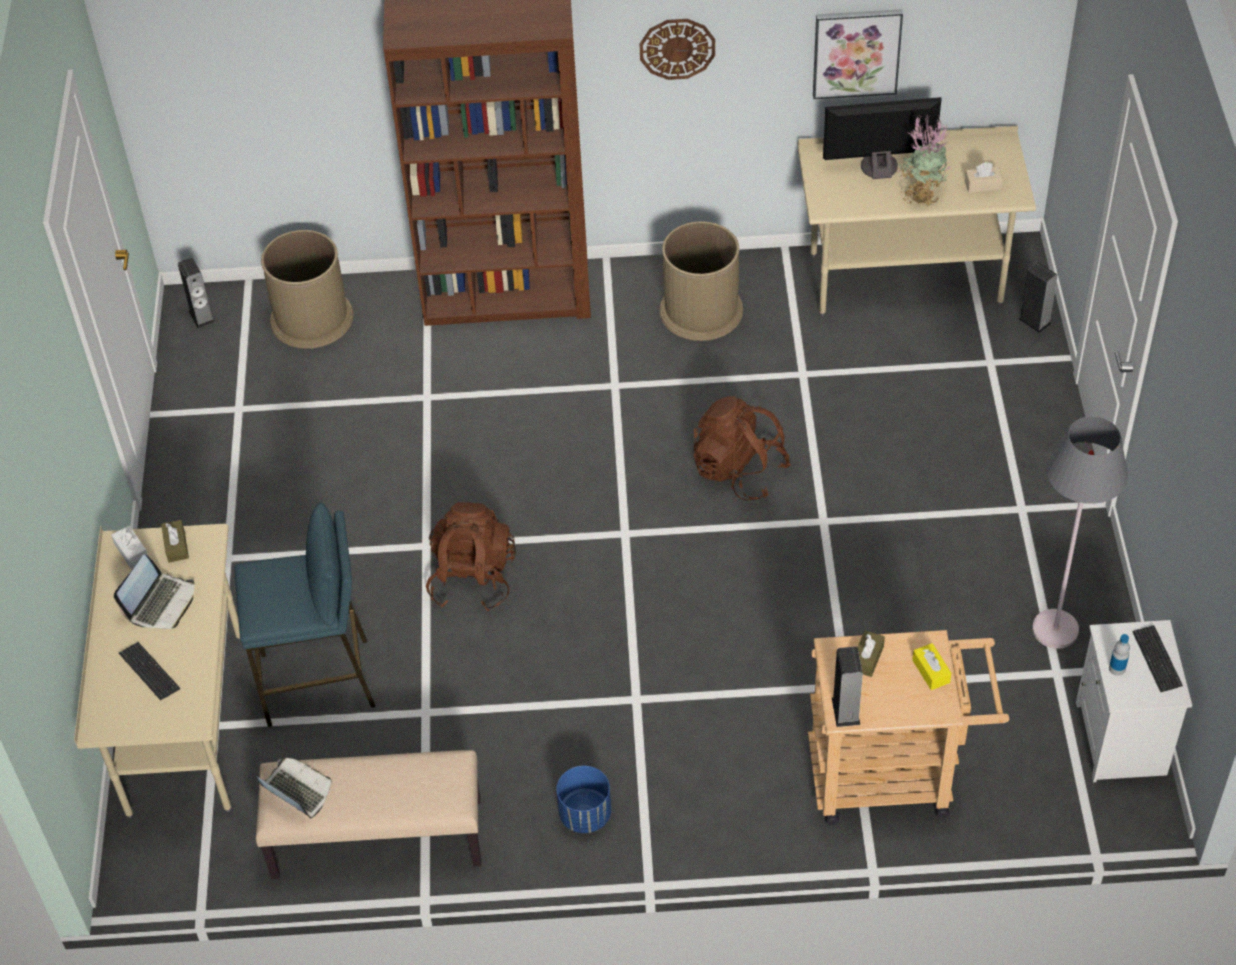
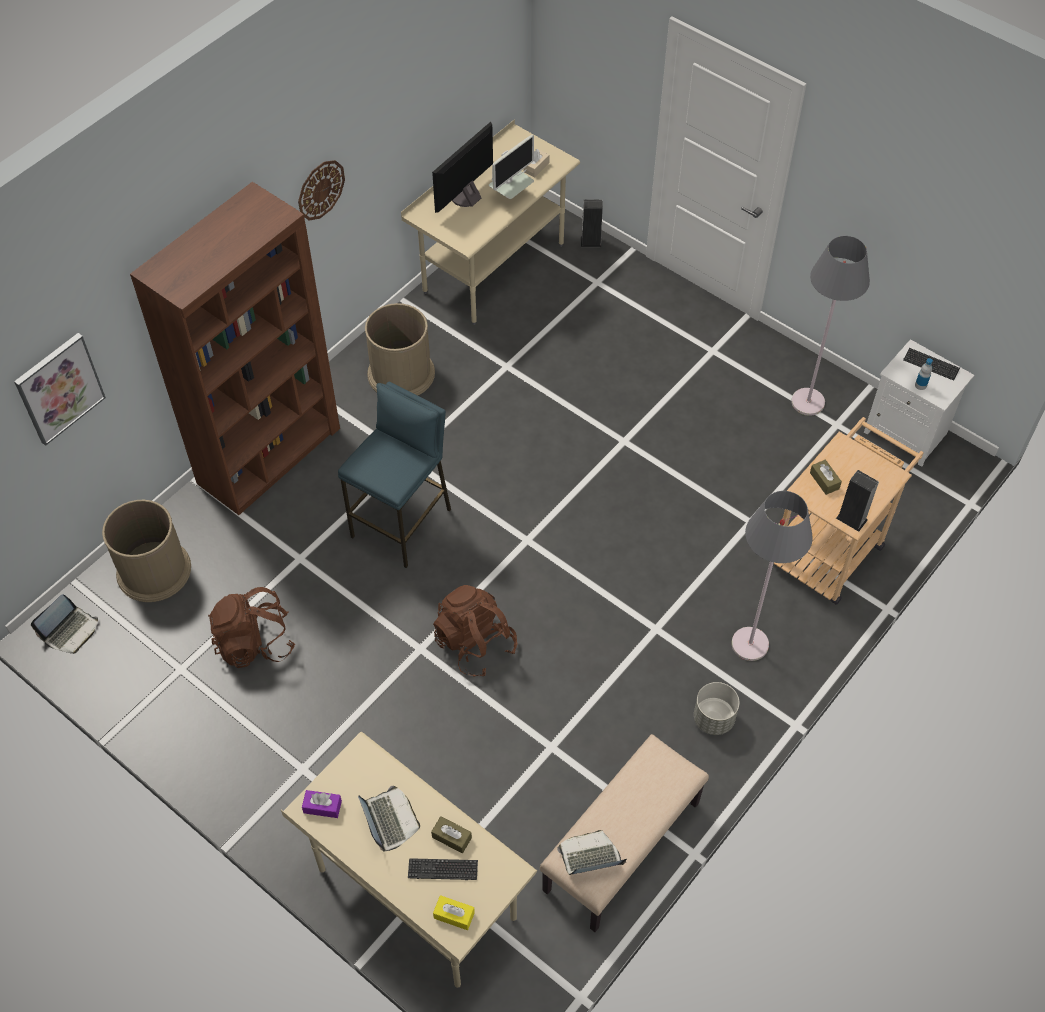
camera: 50 degrees left, 5 degrees up
(131, 552) = (322, 807): white tissue box -> purple tissue box
(176, 546) = (347, 775): brown tissue box -> brown tissue box (451, 837)
(201, 316) = (71, 631): speaker -> laptop
(318, 682) = (464, 789): blue stool -> blue stool (403, 523)
(585, 814) = (714, 718): blue planter -> grey planter
(701, 785) = (750, 644): none -> grey floor lamp
(739, 471) = (543, 450): brown backpack -> brown backpack (254, 643)
(856, 52) = (423, 123): picture -> picture (59, 388)
(921, 195) = (511, 197): potted plant -> monitor
(931, 671) = (862, 460): yellow tissue box -> yellow tissue box (454, 915)

